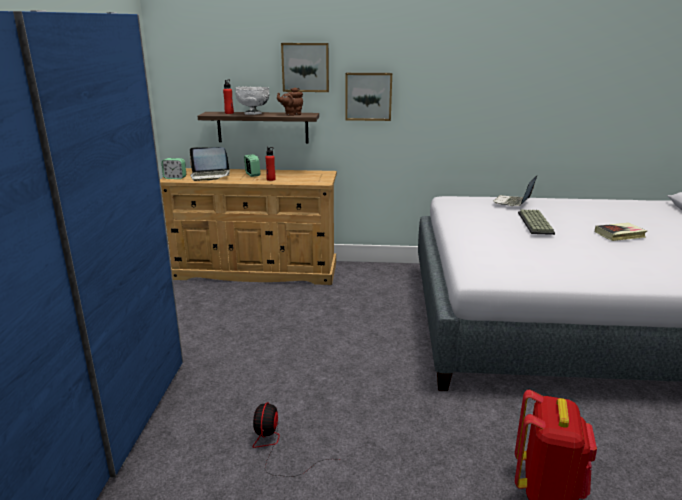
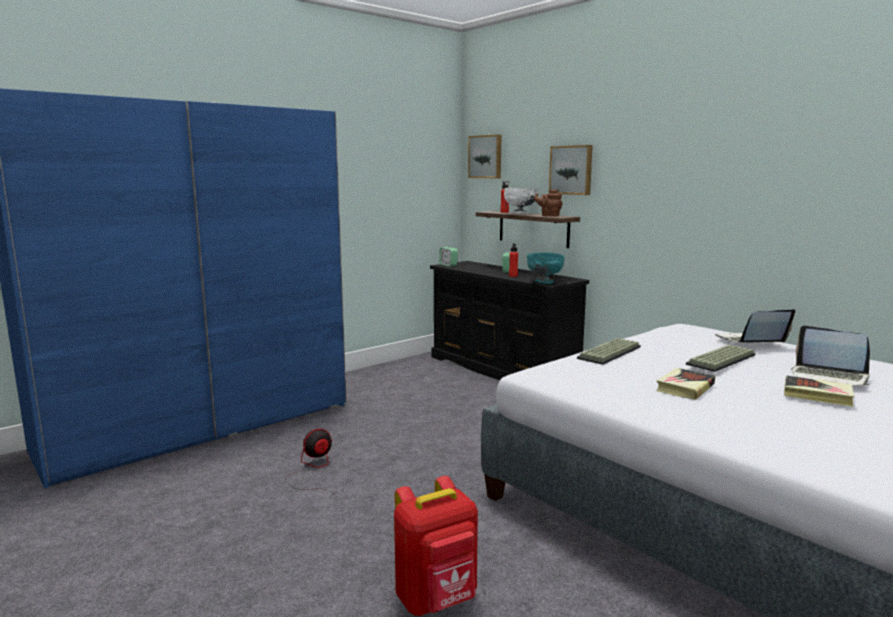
camera: 45 degrees right, 10 degrees down
(210, 176) = (475, 267): laptop -> laptop (828, 378)
(257, 271) = (503, 370): beige dresser -> black dresser
(314, 181) = (544, 282): none -> turquoise bowl
(368, 96) = (626, 201): picture -> picture (486, 157)
(473, 238) = (610, 353): none -> keyboard
(567, 253) = (685, 388): none -> book

